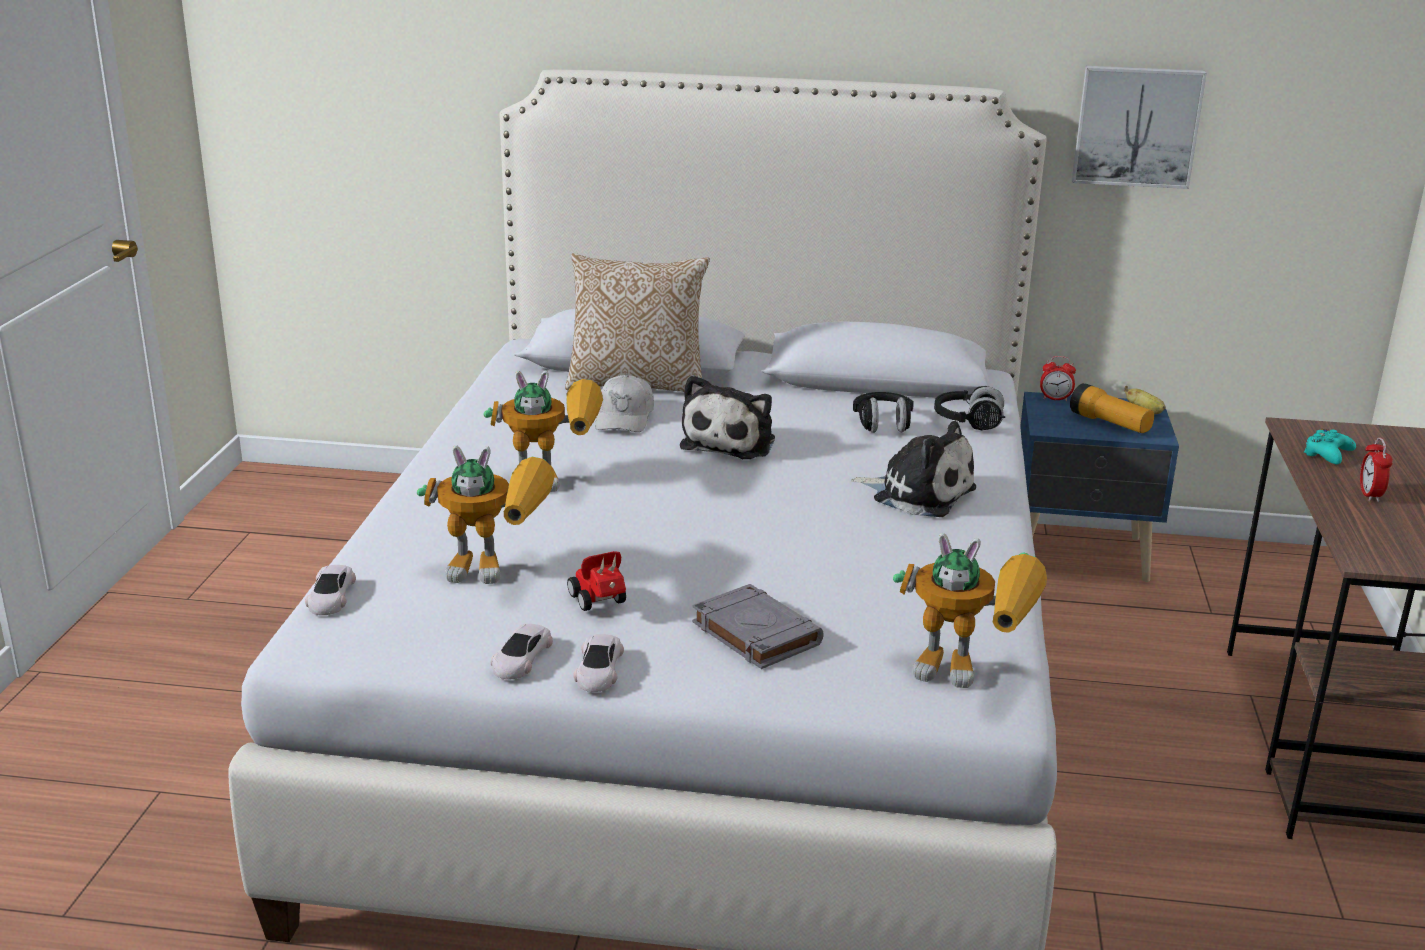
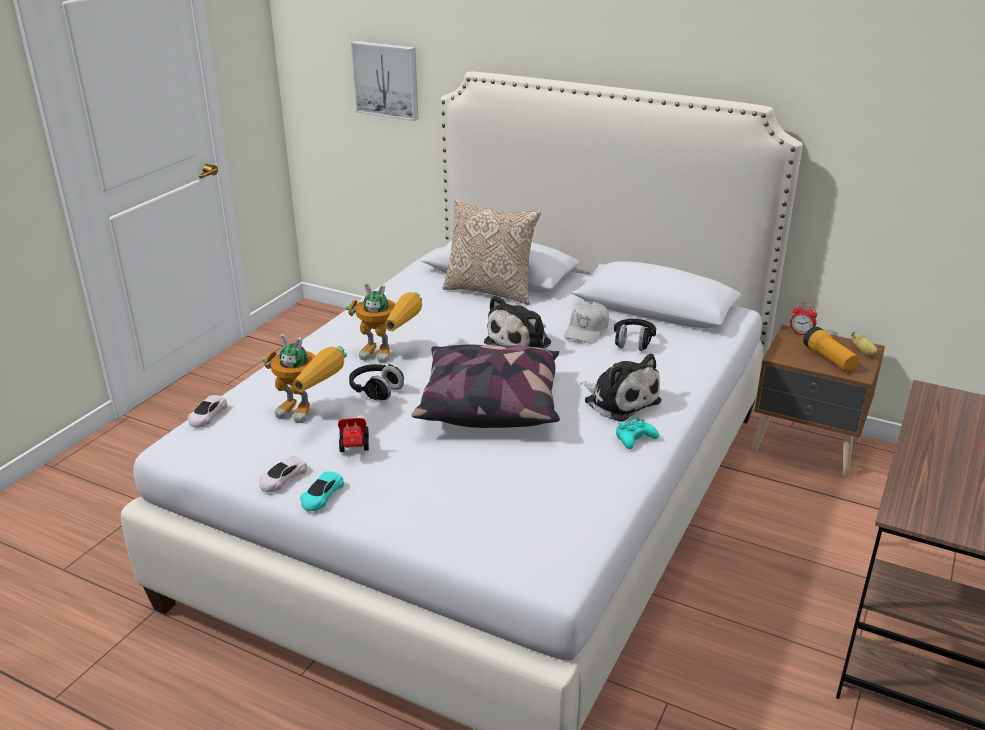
camera: 20 degrees right, 5 degrees up
(598, 669) = (322, 495): white toy car -> turquoise toy car
(624, 417) = (465, 314): white cap -> white cap (587, 330)
(748, 522) = (490, 404): none -> pillow
(754, 633) = (434, 487): grey book -> none
(968, 423) = (695, 349): black headphones -> black headphones (376, 391)
(971, 672) = (556, 544): toy robot -> none
(1081, 556) = (807, 448): blue nightstand -> brown nightstand
(1136, 126) = (877, 140): picture -> picture (387, 80)
(1327, 454) = (939, 419): turquoise game controller -> turquoise game controller (634, 438)
(1369, 495) = (947, 459): alarm clock -> none

